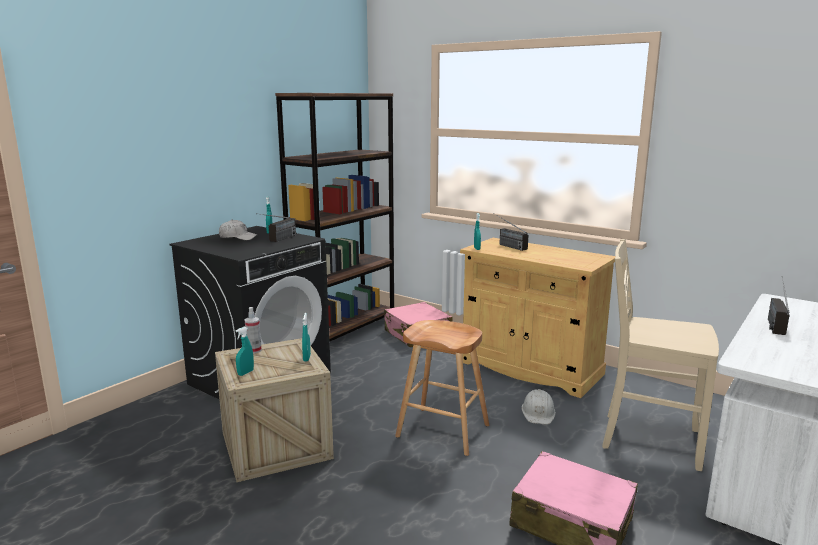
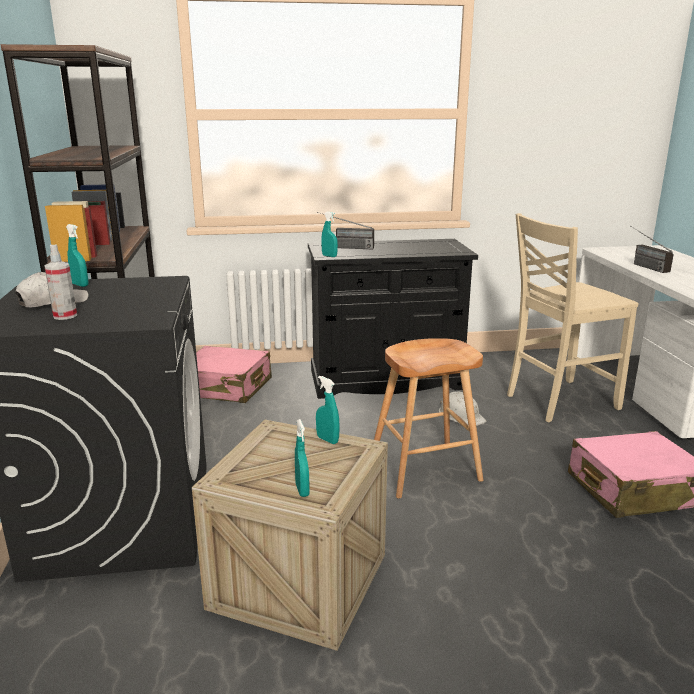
camera: 45 degrees left, 5 degrees up
(254, 350) = (242, 460): spray bottle -> spray bottle (65, 316)
(278, 240) = (131, 291): radio -> none
(530, 368) = (386, 380): beige cabinet -> black cabinet

